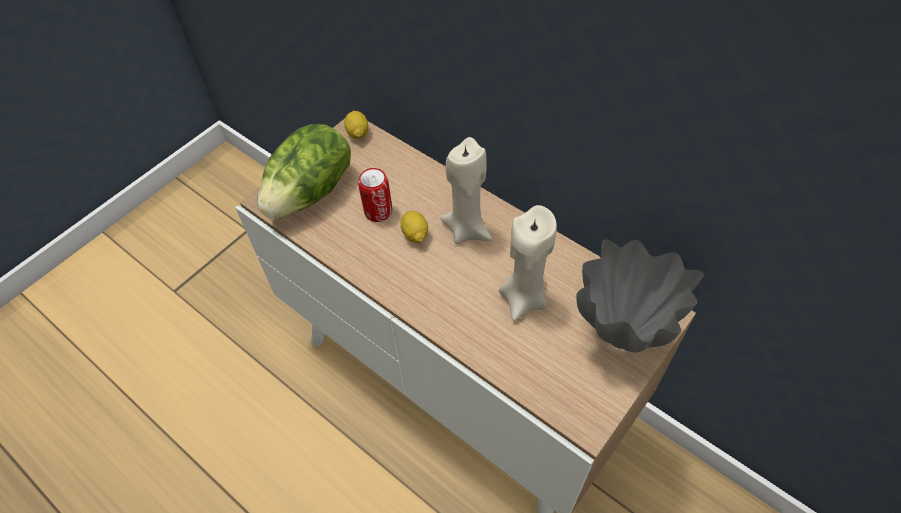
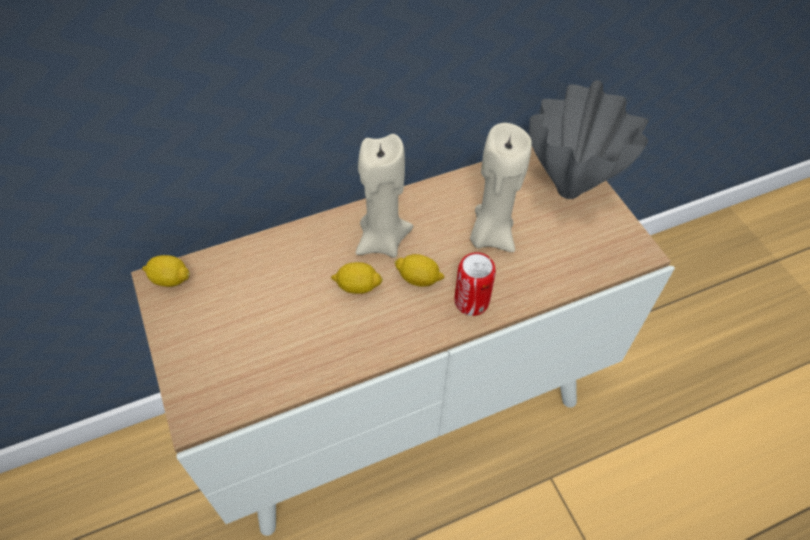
camera: 65 degrees left, 0 degrees up
(312, 192) = (223, 361): lettuce -> none
(378, 211) = (303, 306): can -> can (471, 302)
(446, 268) = (419, 279): none -> lemon

